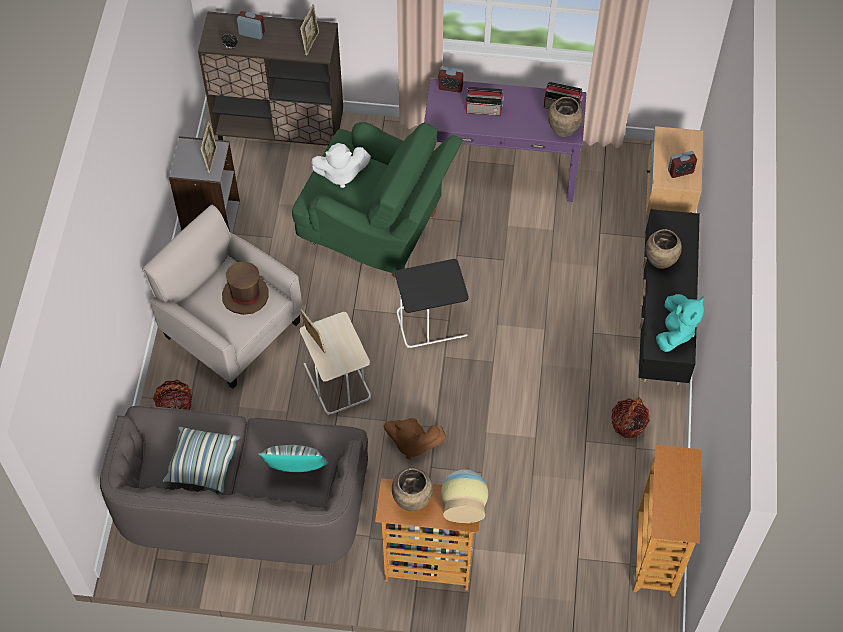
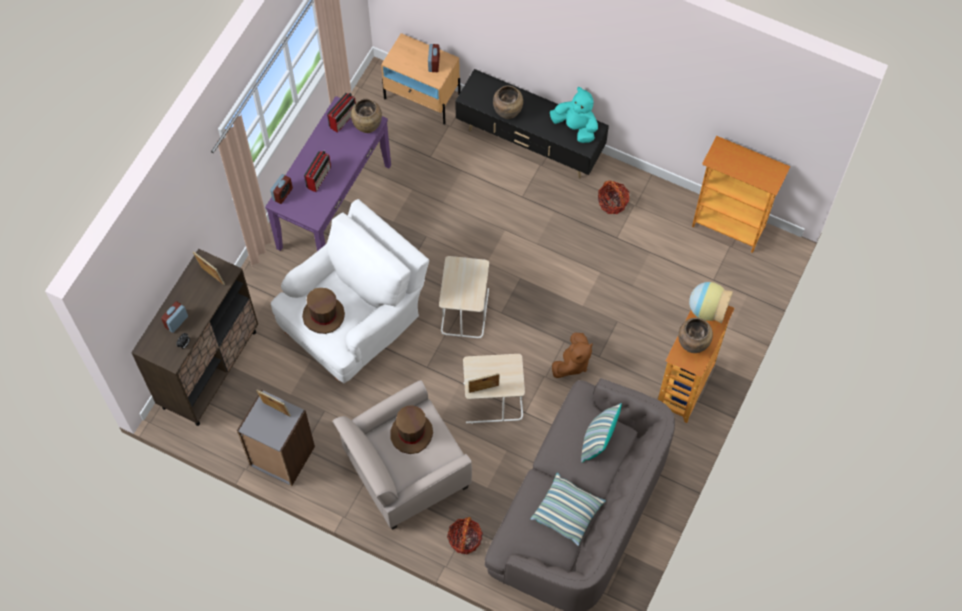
camera: 70 degrees left, 5 degrees up
(340, 174) = (323, 315): white plush toy -> brown hat
(377, 230) = (354, 323): green armchair -> white armchair
(432, 321) = (464, 311): black side table -> beige side table

